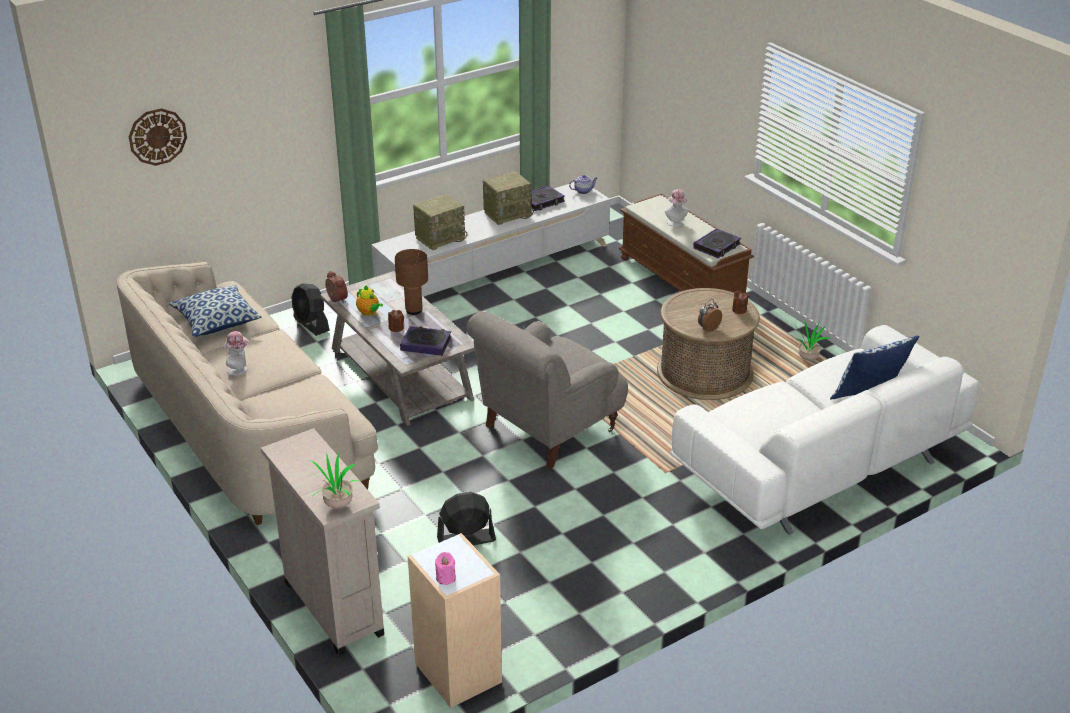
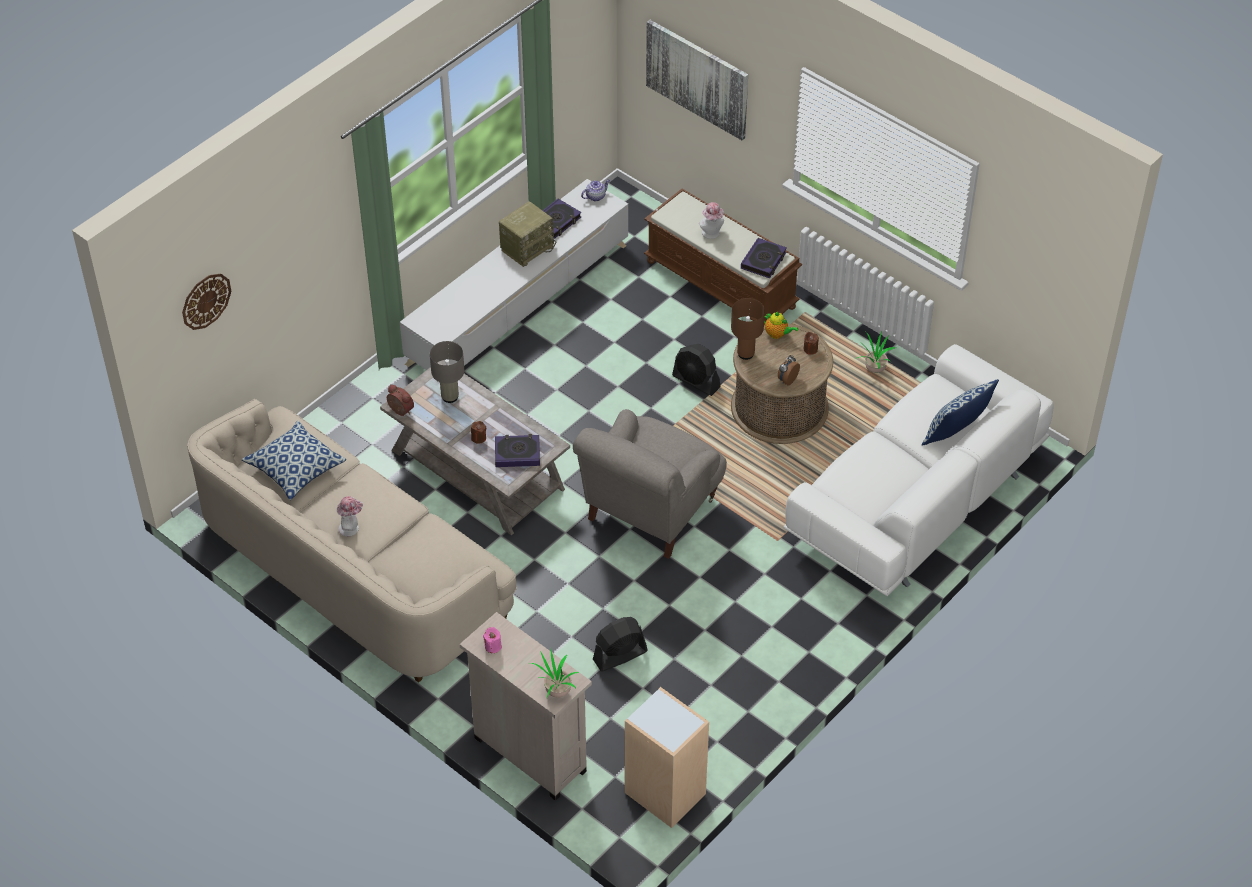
camera: 15 degrees left, 15 degrees up
(311, 324) = (355, 421): black fan -> black fan (696, 381)
(369, 313) = (442, 422): teapot -> teapot (777, 334)
(386, 296) = (449, 396): none -> grey table lamp
(413, 311) = (486, 411): brown table lamp -> brown table lamp (745, 354)
(440, 238) = (469, 298): radio -> none
(445, 578) = (666, 735): pink candle -> pink candle (493, 646)
(683, 80) = (697, 78): none -> picture

